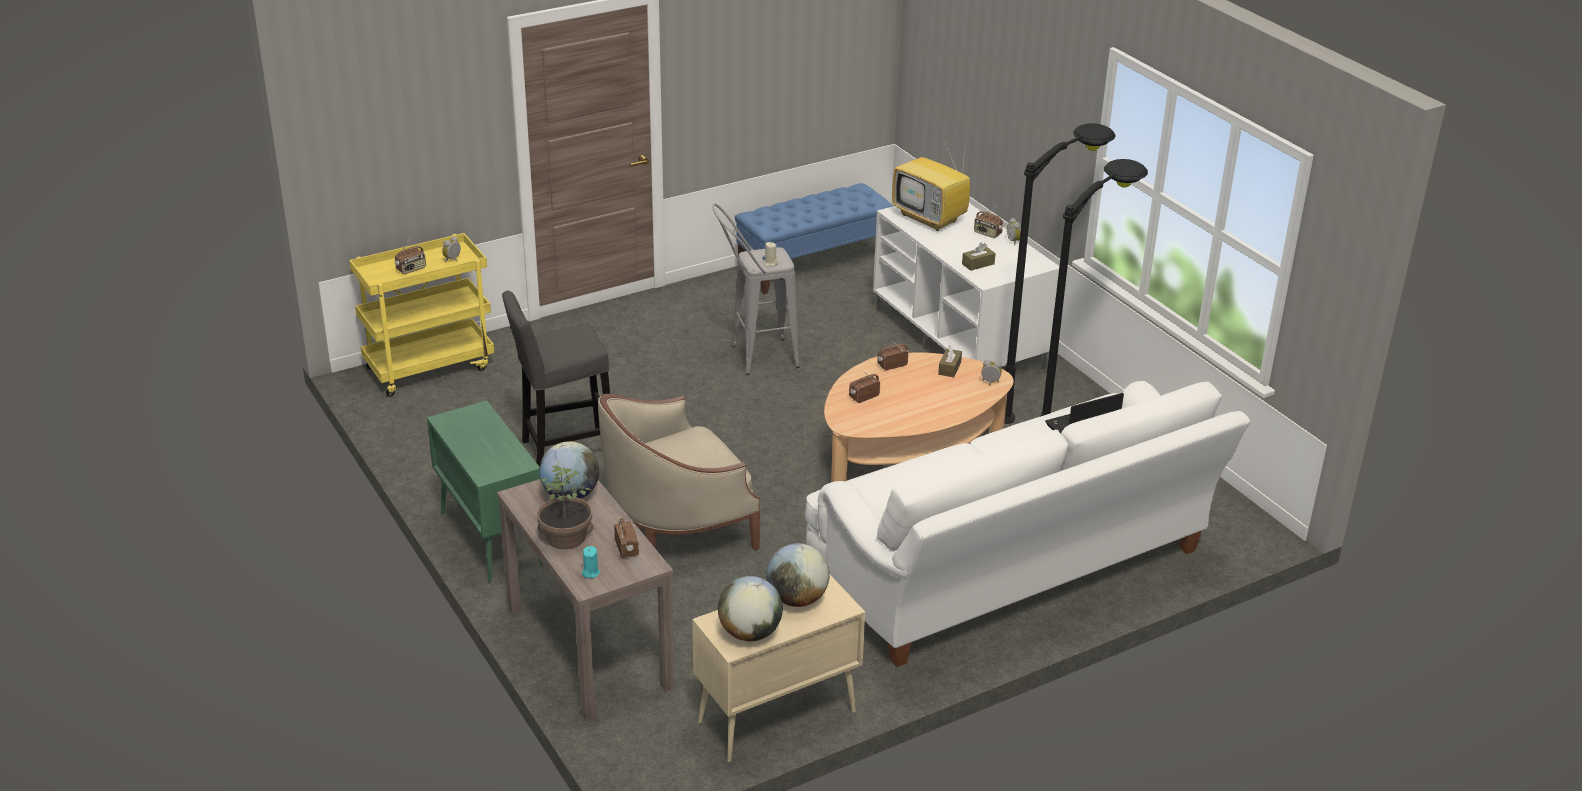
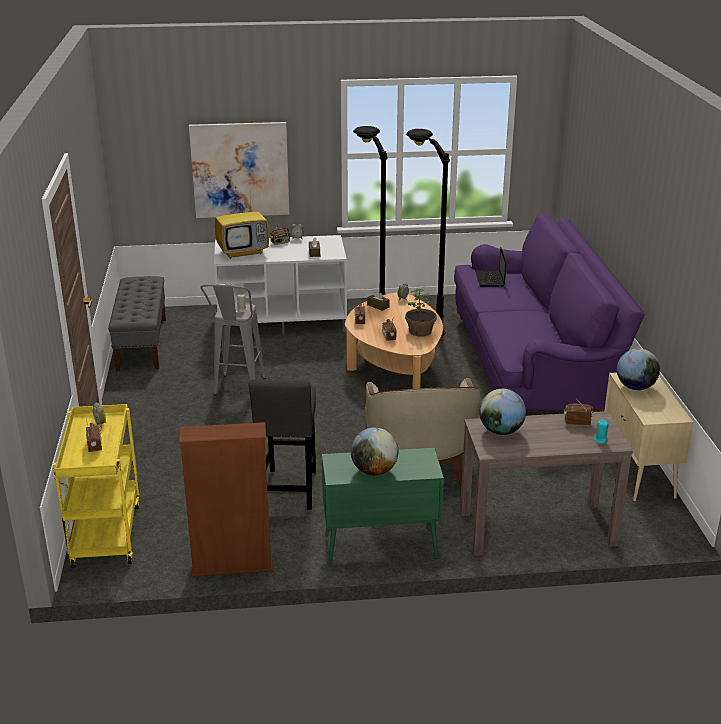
camera: 65 degrees left, 5 degrees down
(413, 454) = (232, 565): none -> brown bookcase
(565, 538) = (554, 442): potted plant -> potted plant (420, 331)
(750, 633) = (665, 408): globe -> globe (374, 471)
(813, 265) = (142, 344): blue bench -> grey bench
(1003, 115) = (240, 170): none -> picture
(1014, 570) = (532, 366): white sofa -> purple sofa

